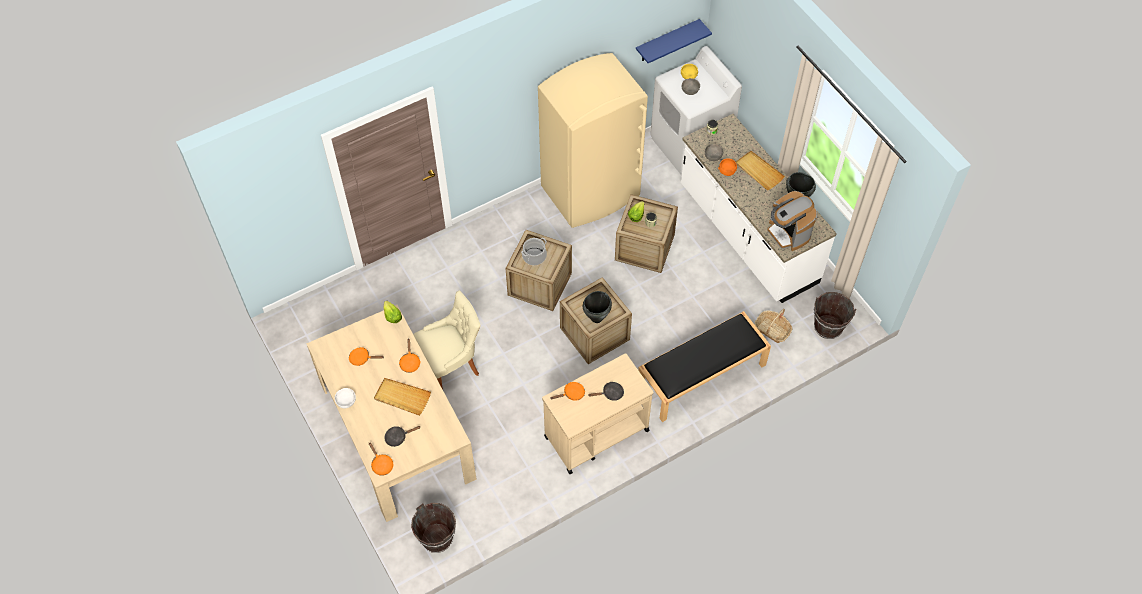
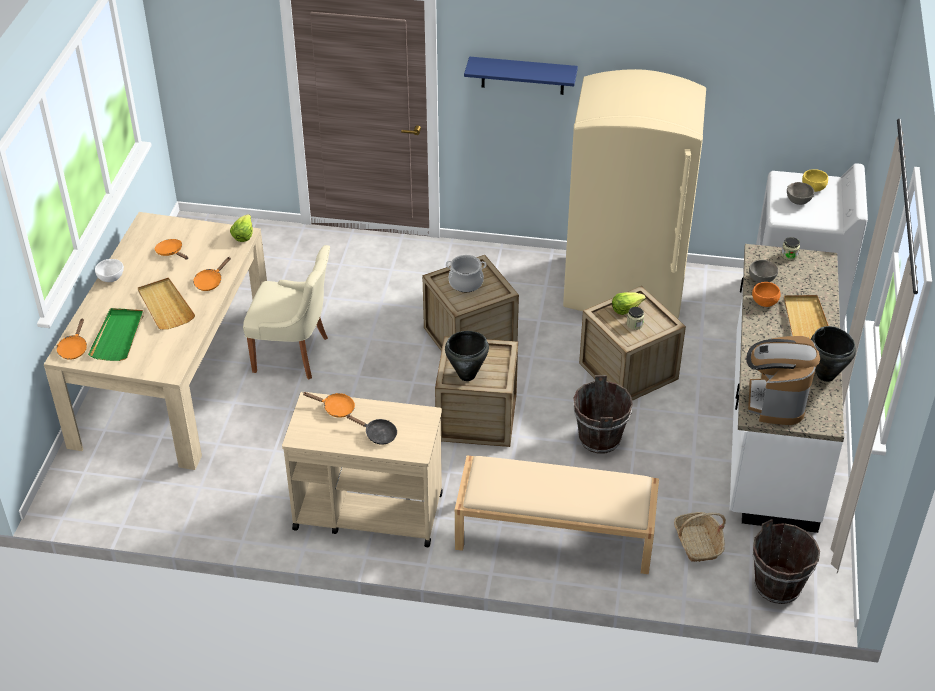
camera: 40 degrees right, 15 degrees down
(398, 437) = (118, 336): black frying pan -> green tray
(436, 538) = (93, 496): brown bucket -> brown bucket (599, 438)
(667, 41) = (801, 122): blue shelf -> blue shelf (522, 75)
(701, 376) = (553, 534): black bench -> beige bench

